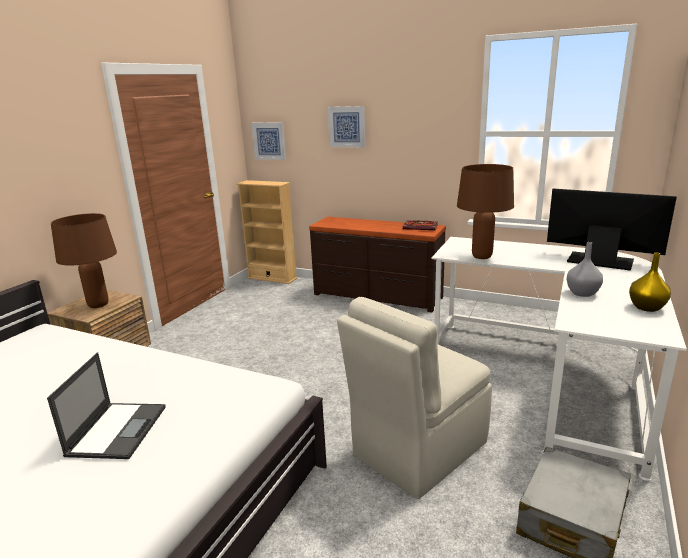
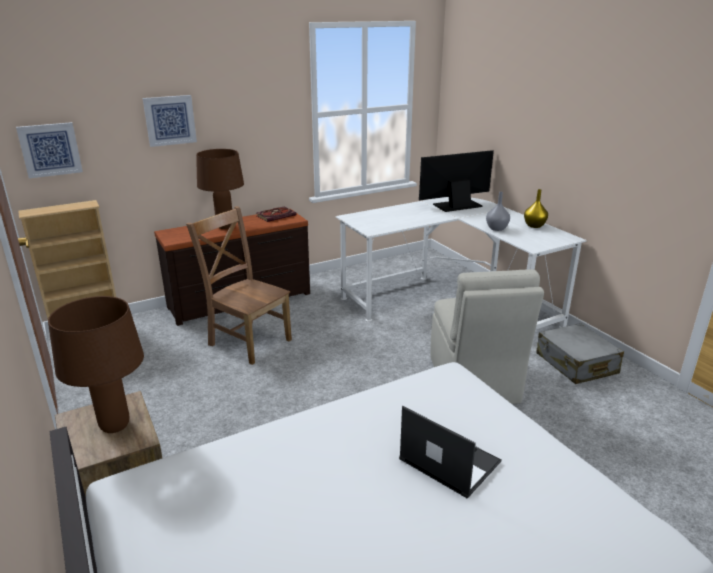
camera: 55 degrees left, 5 degrees up
(329, 322) = (248, 341): none -> brown chair
(482, 256) = (396, 224): brown table lamp -> brown table lamp (225, 226)

